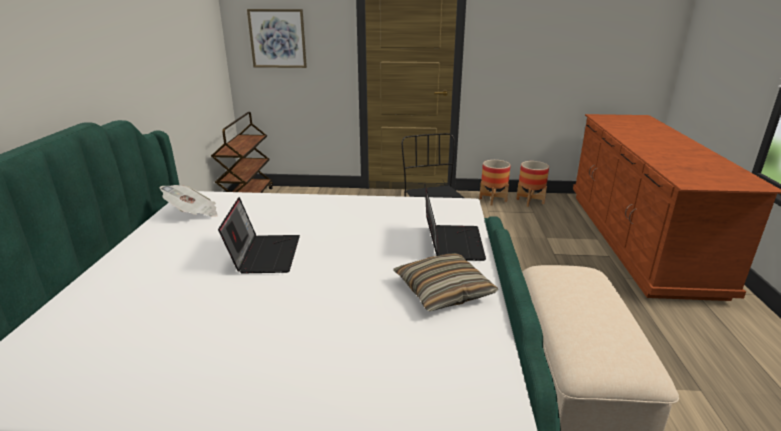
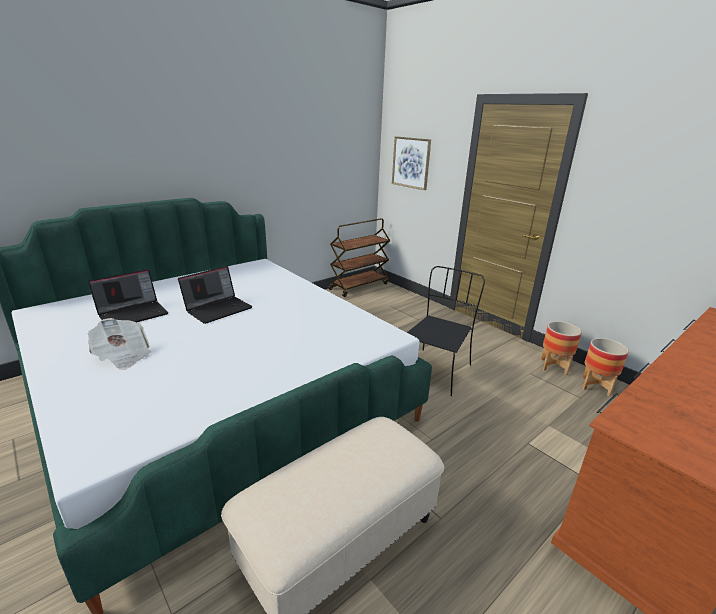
camera: 45 degrees right, 0 degrees up
(193, 213) = (241, 272): newspaper -> newspaper (122, 356)
(443, 291) = (240, 381): pillow -> none
(451, 242) = (319, 357): laptop -> laptop (133, 313)

